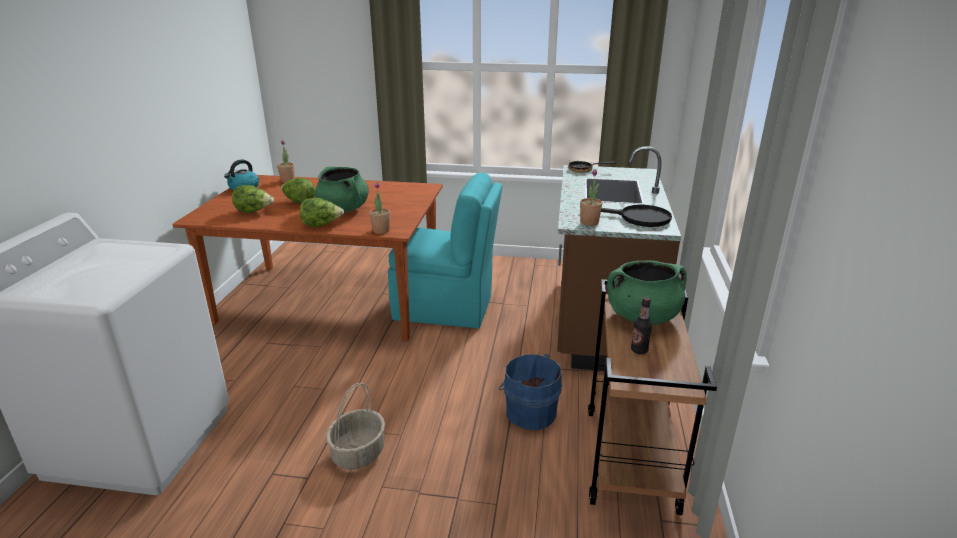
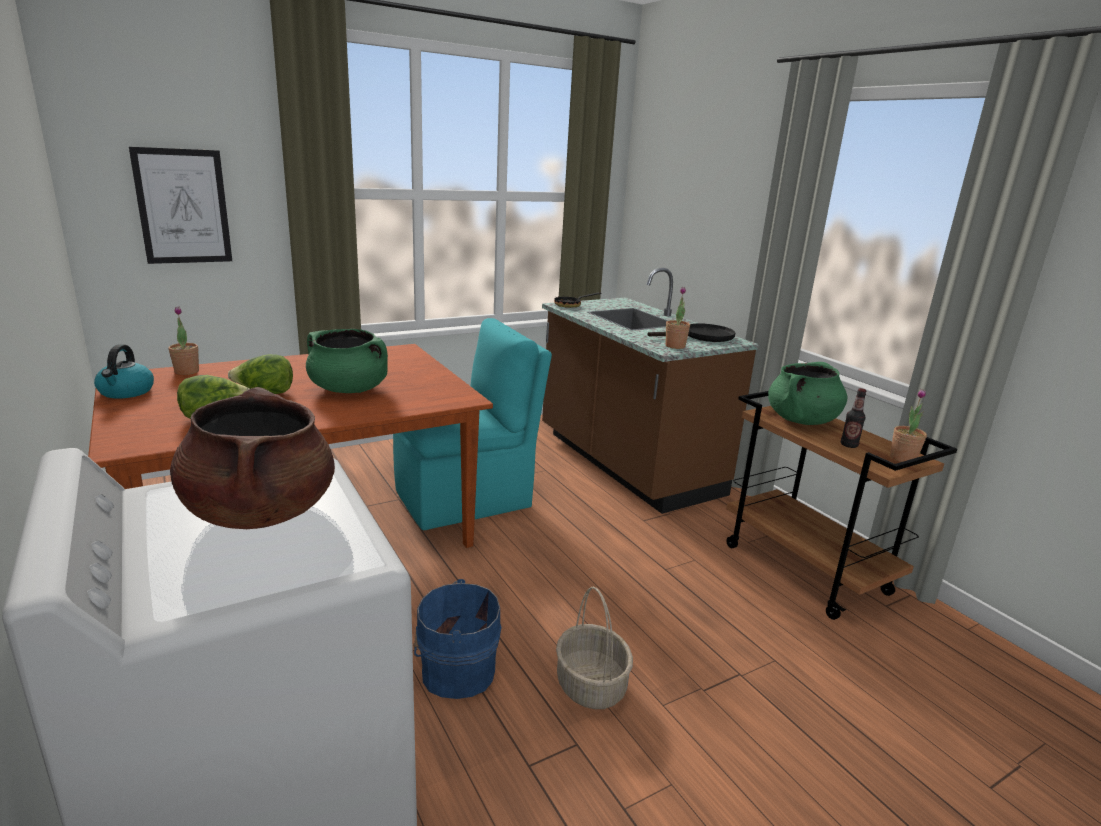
camera: 40 degrees left, 5 degrees down
(111, 263) = (260, 512): none -> brown cooking pot
(319, 73) = (183, 207): none -> picture
(321, 225) = (357, 412): lettuce -> none
(381, 230) = (447, 402): potted plant -> potted plant (903, 458)
(529, 412) = (684, 566): blue bucket -> blue bucket (454, 671)

